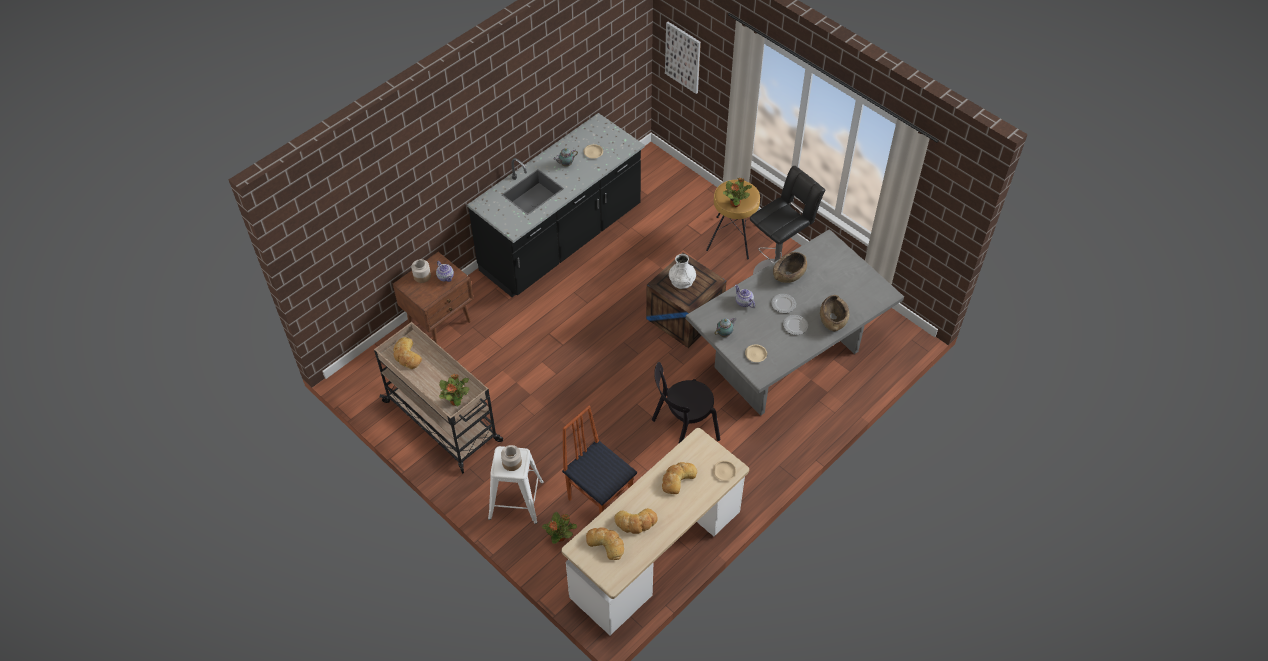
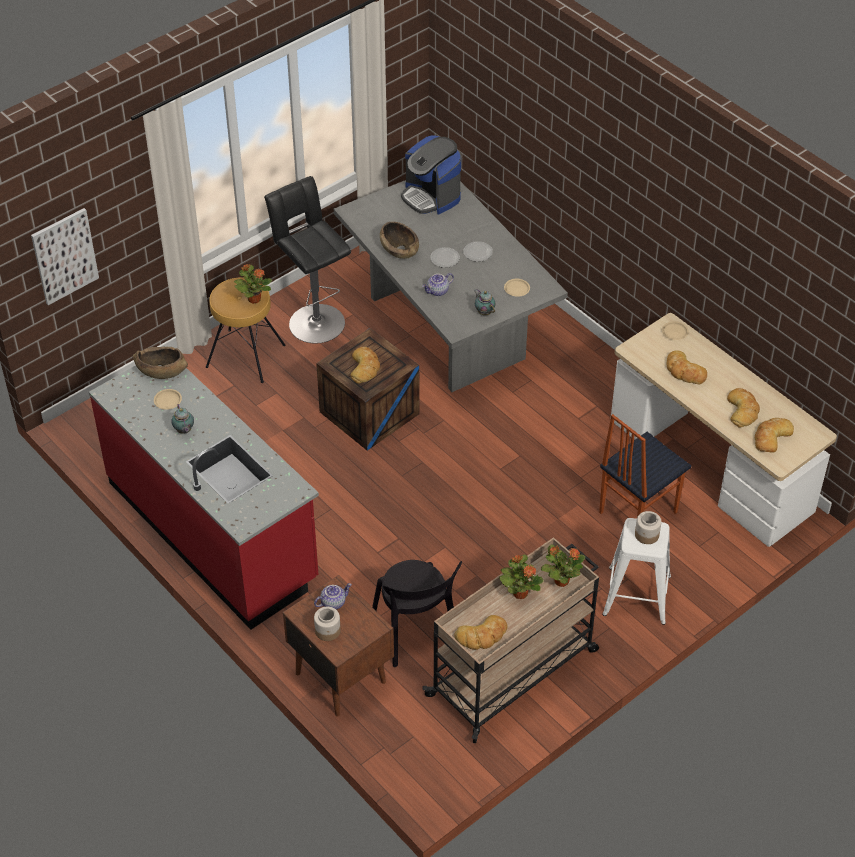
camera: 85 degrees left, 5 degrees down
(560, 536) = (688, 552): potted plant -> potted plant (520, 593)
(562, 240) = (213, 531): black counter -> red counter
(682, 281) = (365, 367): white vase -> bread
(682, 431) = (542, 429): black chair -> black chair (416, 634)
(833, 319) = (471, 222): brown bowl -> brown bowl (161, 370)
(859, 290) = (431, 196): none -> coffee machine

